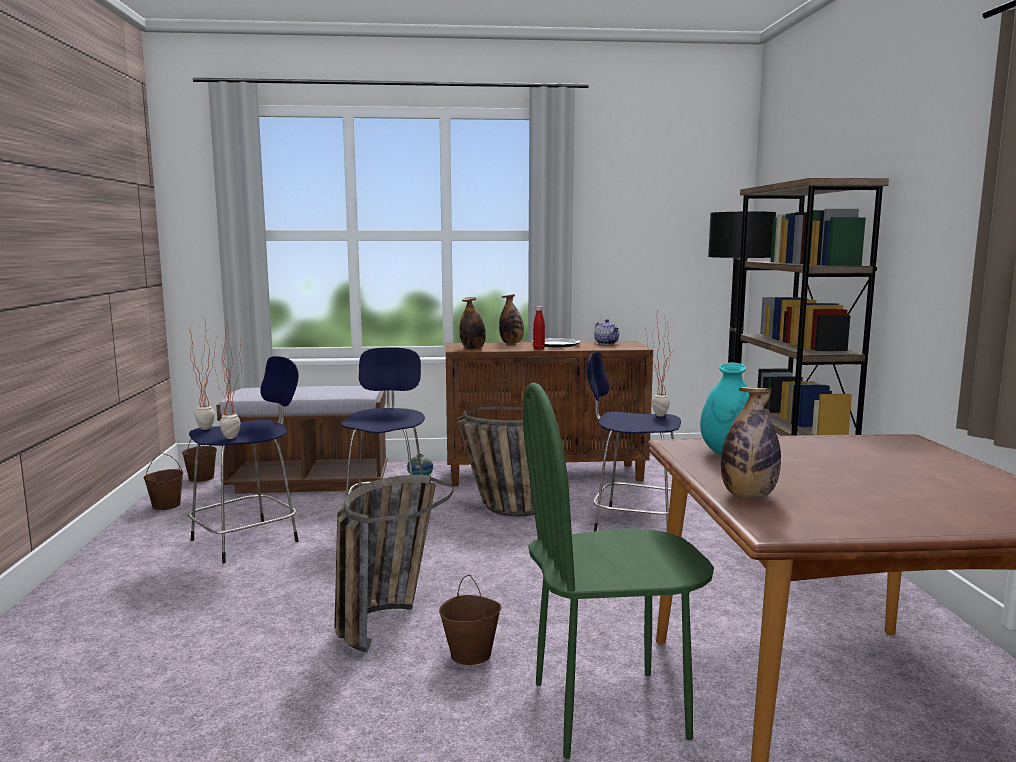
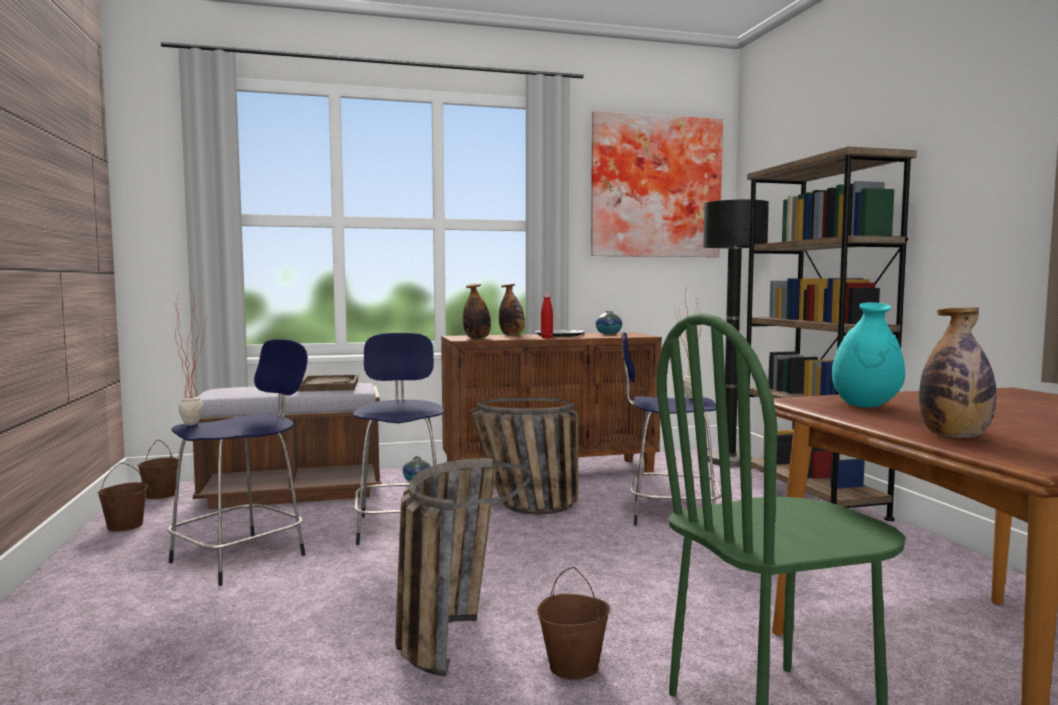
camera: 10 degrees left, 5 degrees down
(233, 439) = (232, 432): potted plant -> none
(339, 389) = (329, 385): none -> brown tray
(606, 343) = (608, 334): teapot -> vase
(665, 194) = (654, 187): none -> picture

